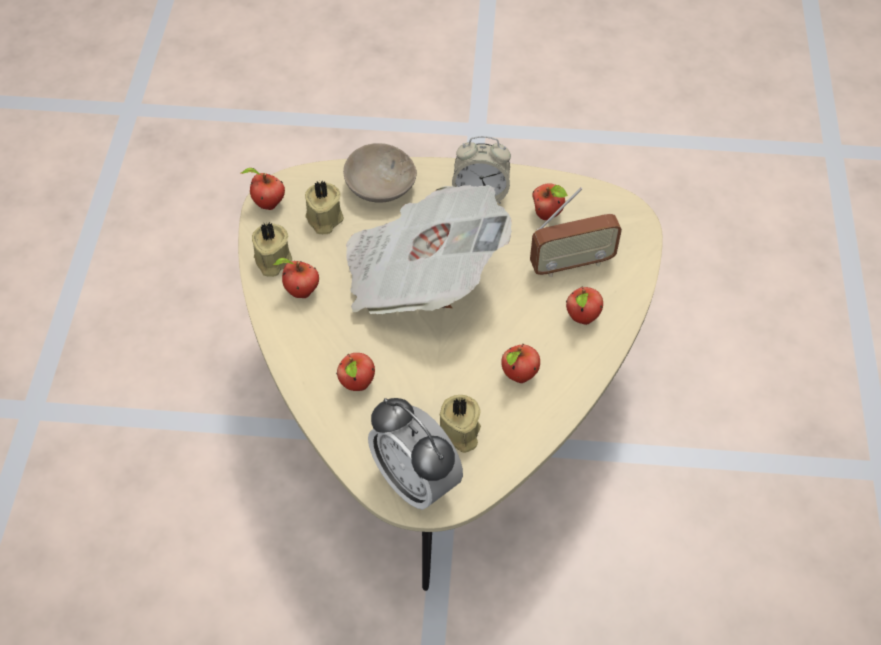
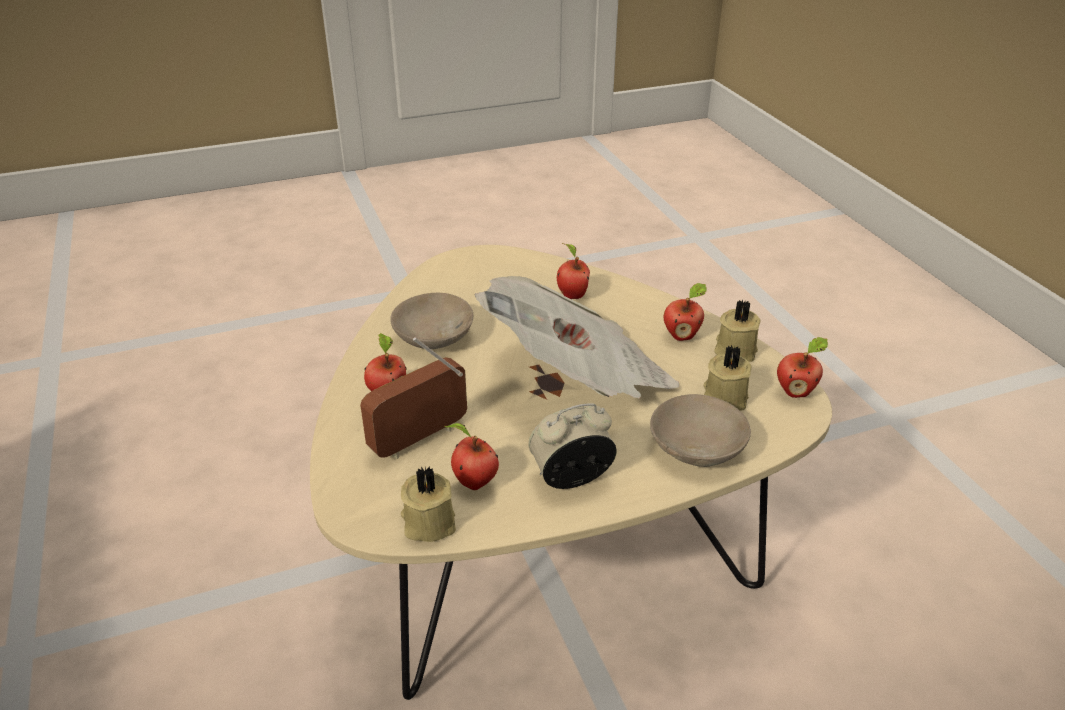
camera: 155 degrees right, 20 degrees down
(416, 481) = (482, 262): alarm clock -> none
(459, 433) = (464, 292): beige candle -> beige candle (428, 522)
(519, 376) = (431, 336): apple -> beige bowl

